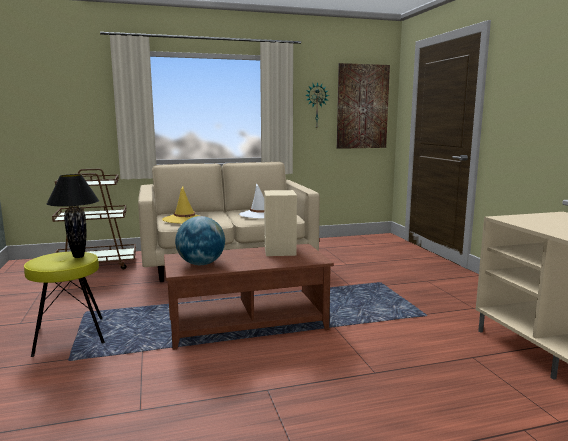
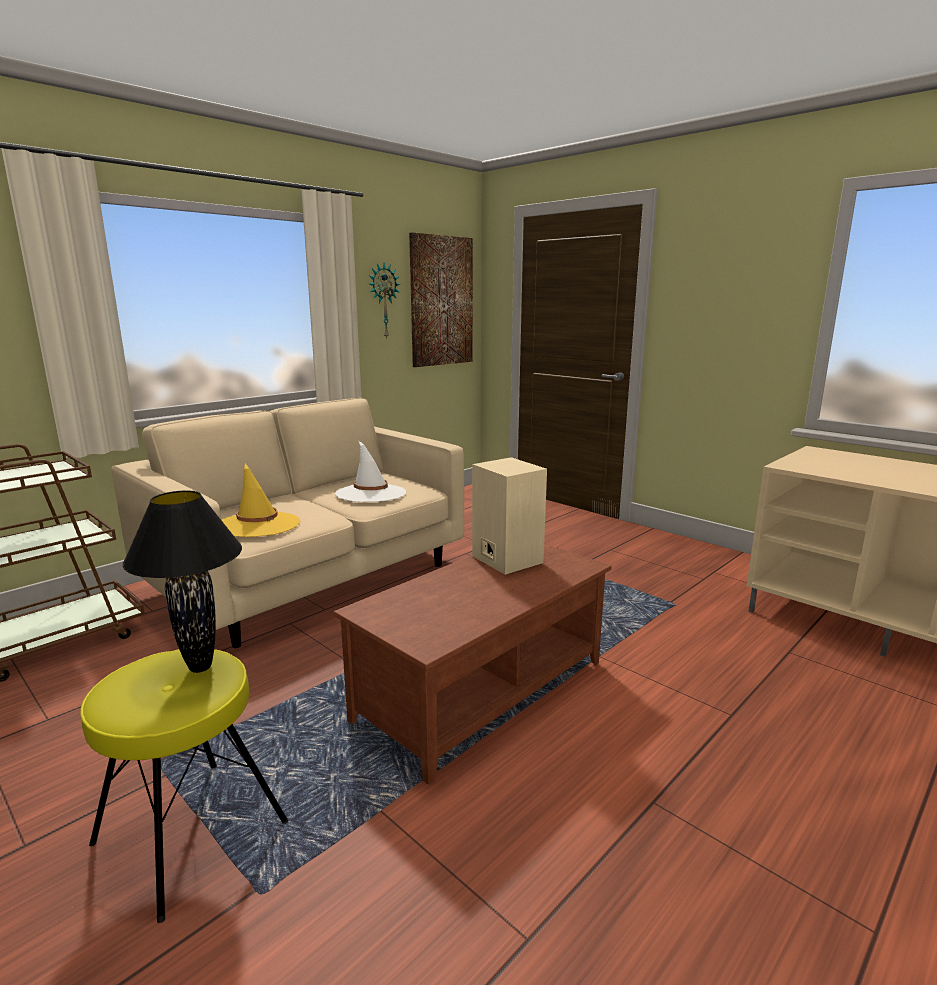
camera: 30 degrees left, 5 degrees up
(201, 264) = (436, 617): globe -> none

